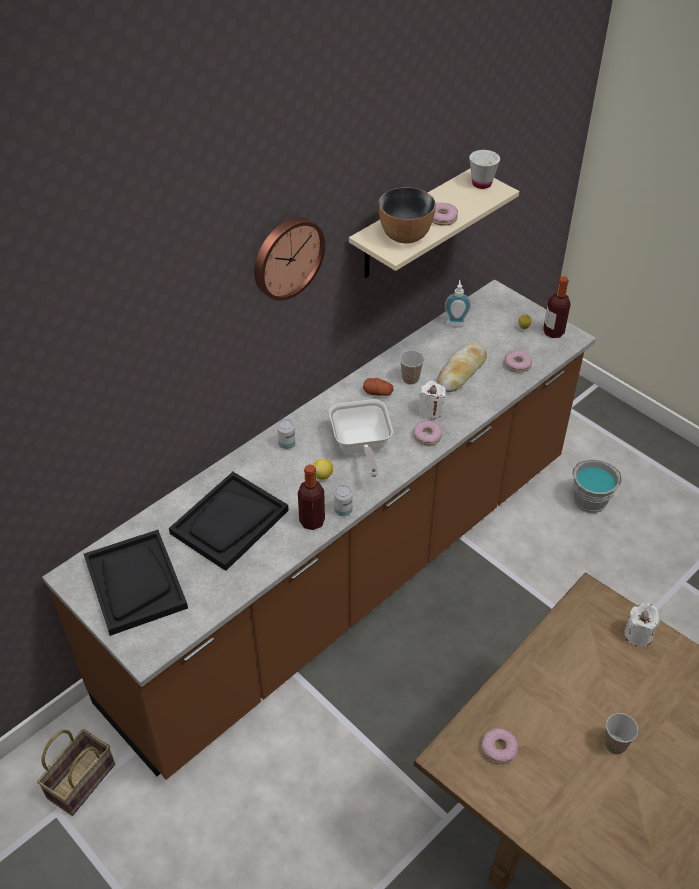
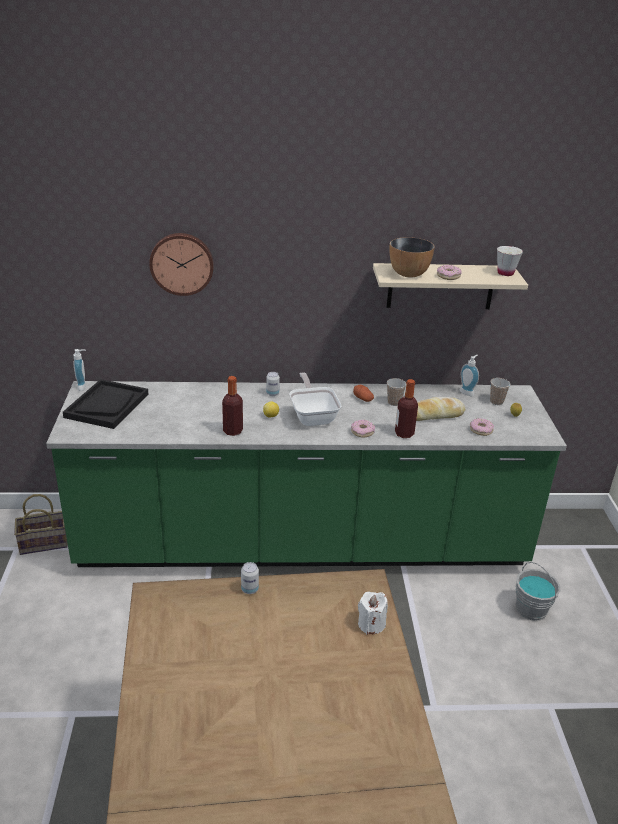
camera: 40 degrees right, 15 degrees down
(68, 576) = (83, 387): none -> soap dispenser
(229, 522) = (190, 408): black tray -> none
(286, 257) = (311, 249): wall clock -> wall clock (182, 263)
(343, 510) = (257, 436): can -> can (250, 589)
(349, 576) = (303, 545): brown counter -> green counter
(361, 447) = (313, 416): frying pan -> frying pan turned 135 degrees clockwise
(431, 411) = (384, 422): white candle -> none
(499, 749) = (187, 613): donut -> none
(553, 332) = (535, 427): bottle -> bottle (404, 434)
(615, 744) = (262, 667): cup -> cup (496, 402)

